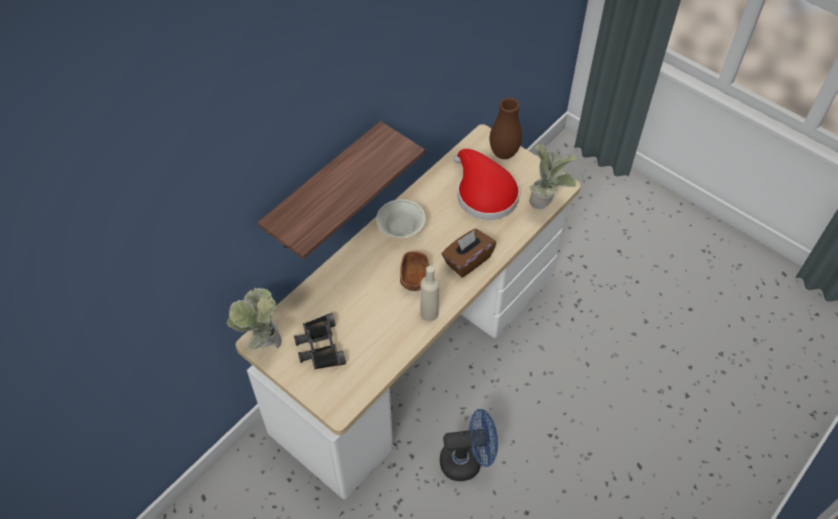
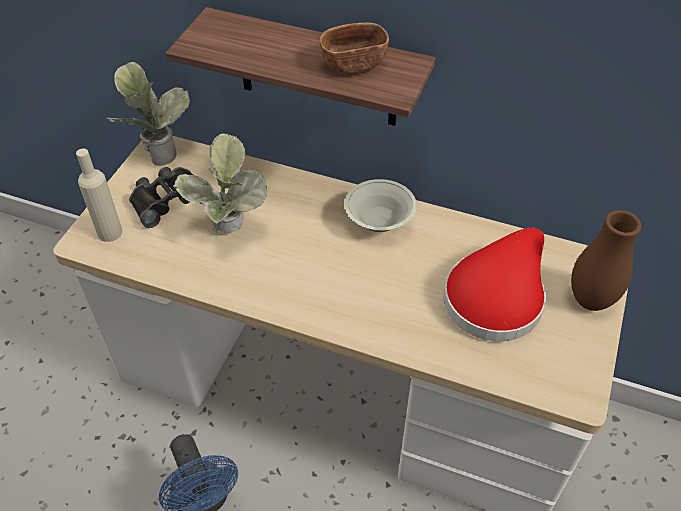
camera: 70 degrees right, 5 degrees down
(414, 278) = (305, 259): brown bowl -> brown bowl (354, 64)
(429, 313) = (254, 290): beige bottle -> beige bottle (110, 232)
(467, 260) = (363, 309): brown tissue box -> none
(546, 202) = (529, 382): potted plant -> potted plant (230, 233)

